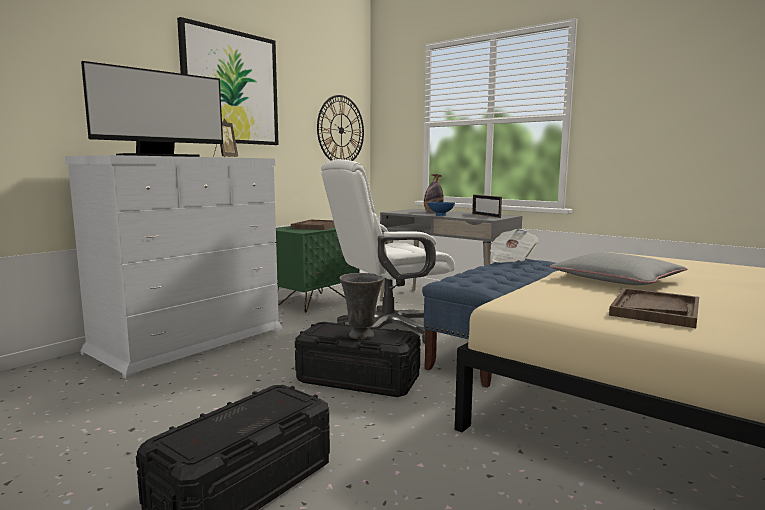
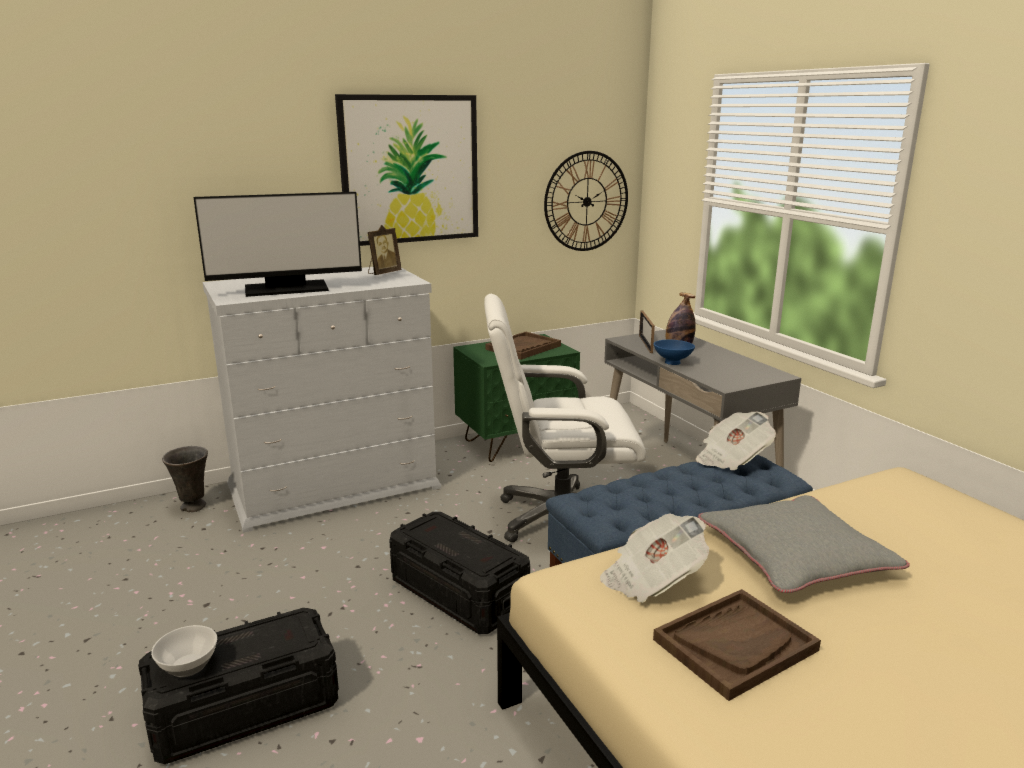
camera: 25 degrees right, 10 degrees up
(203, 438) = (188, 665): none -> bowl
(362, 335) = (457, 548): grey vase -> grey vase (193, 507)
(486, 215) = (740, 371): picture frame -> picture frame (645, 344)
(561, 296) = (651, 579): none -> newspaper

